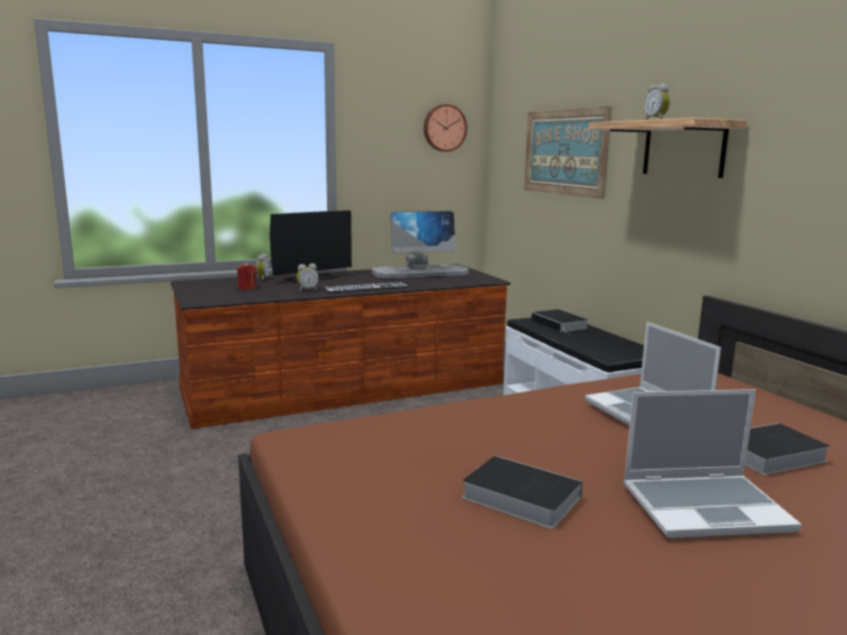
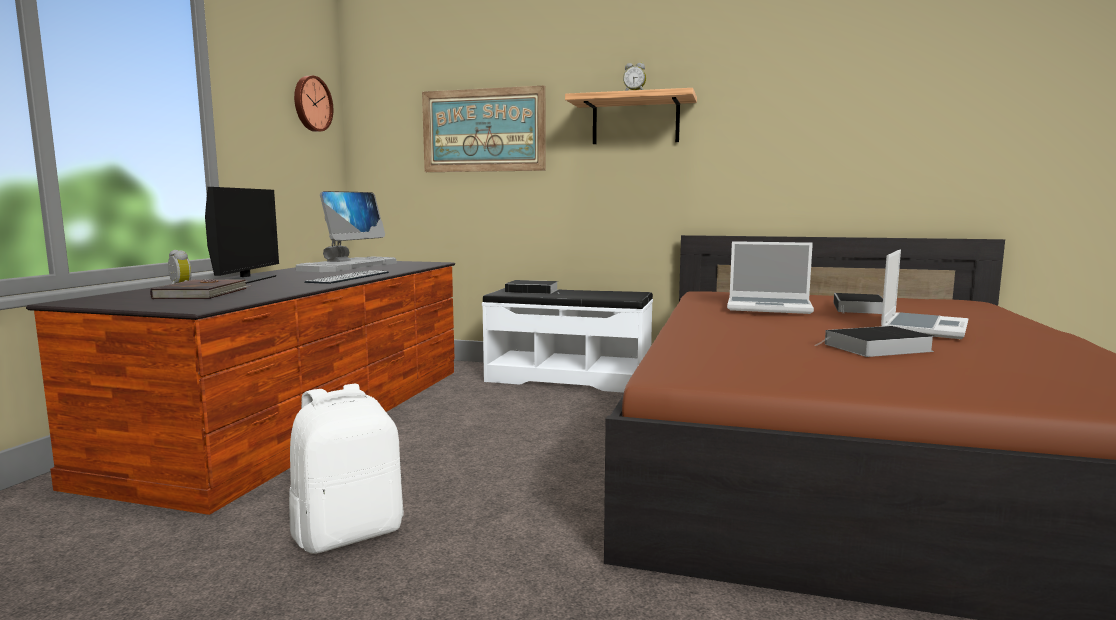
camera: 50 degrees left, 5 degrees down
(205, 470) = (349, 533): none -> white backpack
(247, 288) = (203, 293): red candle -> brown book
(307, 290) = (293, 285): alarm clock -> none

